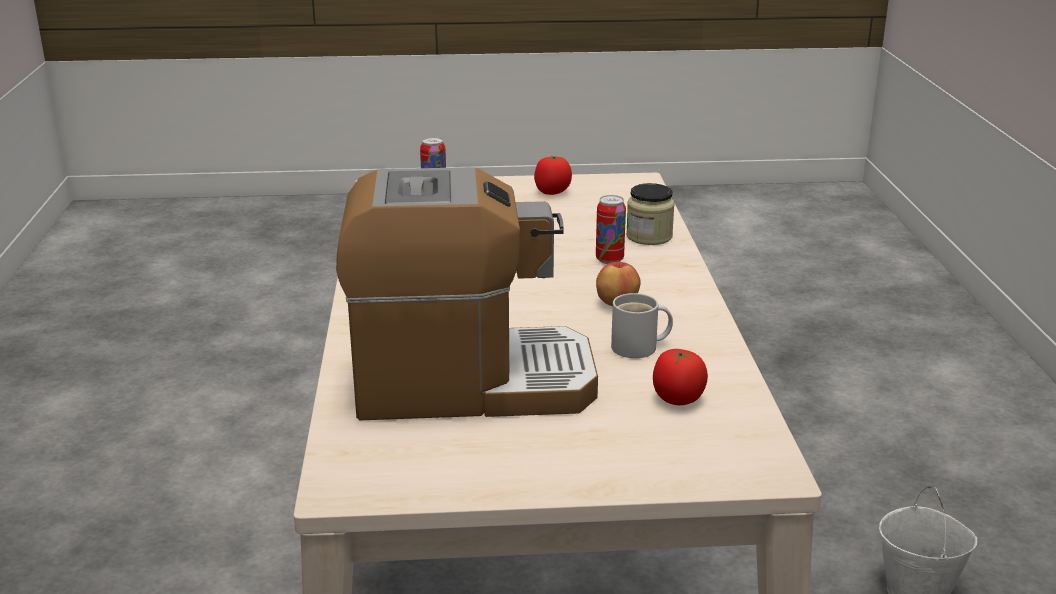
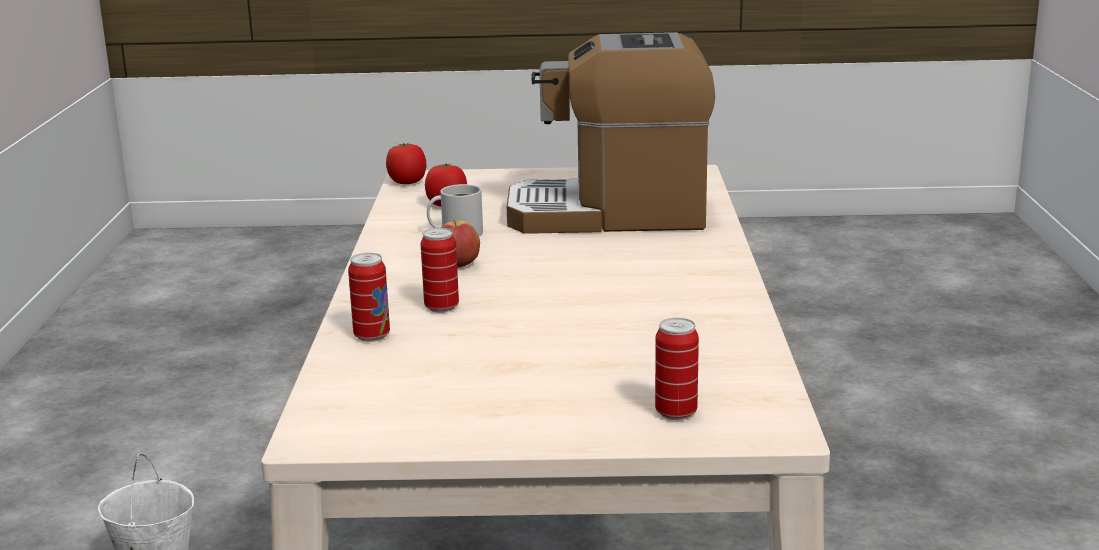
camera: 175 degrees left, 5 degrees down
(552, 192) = (476, 414): tomato -> tomato (407, 182)
(649, 236) = (372, 336): jar -> can

